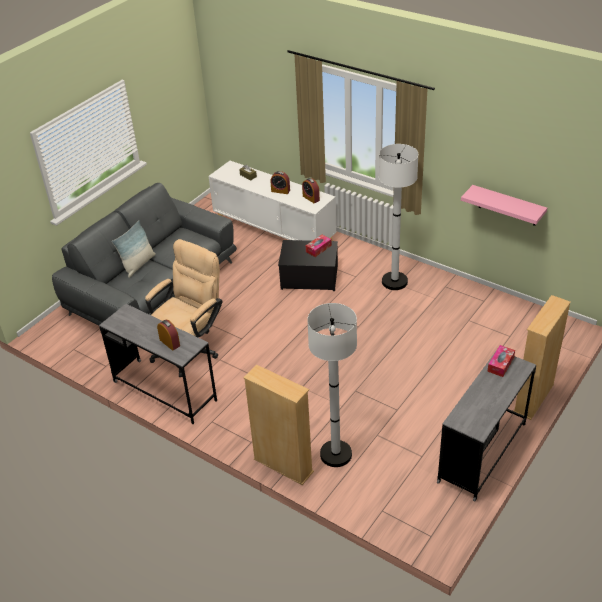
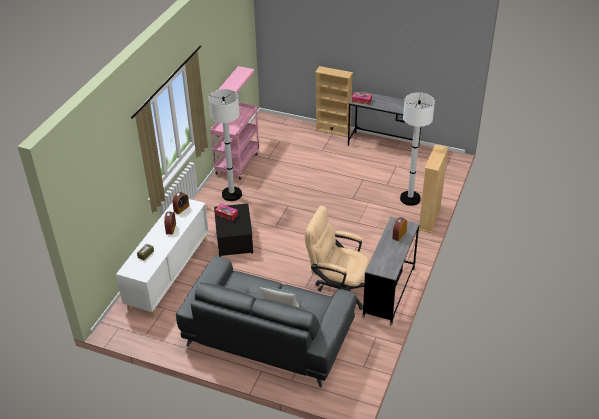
camera: 105 degrees left, 0 degrees up
(461, 291) = (237, 163): none -> pink cart

